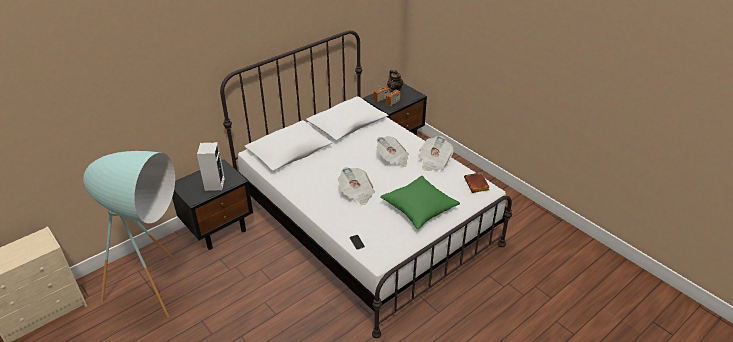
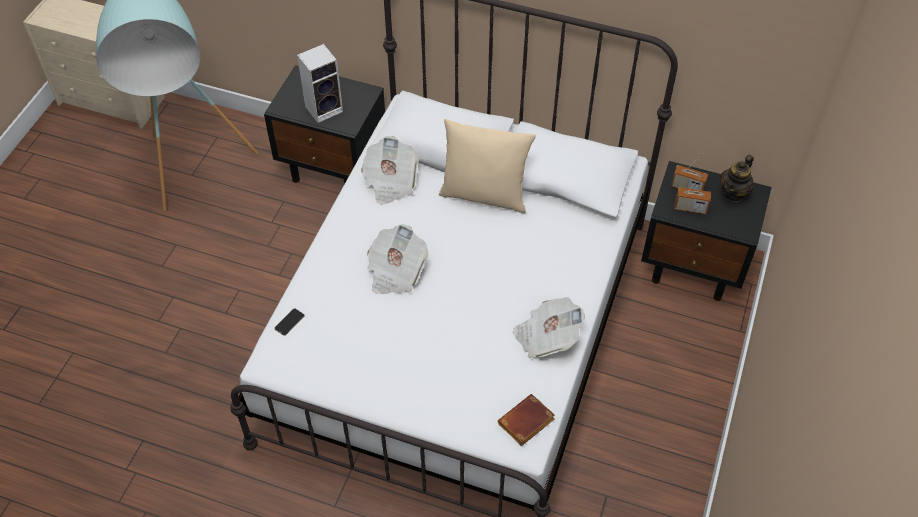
camera: 60 degrees right, 15 degrees up
(335, 149) = (484, 194): none -> beige pillow
(393, 159) = (513, 278): newspaper -> newspaper (390, 182)
(419, 208) = (412, 365): green pillow -> none

